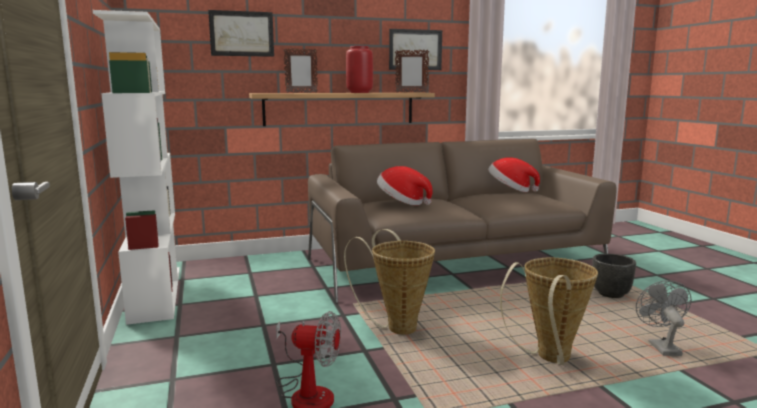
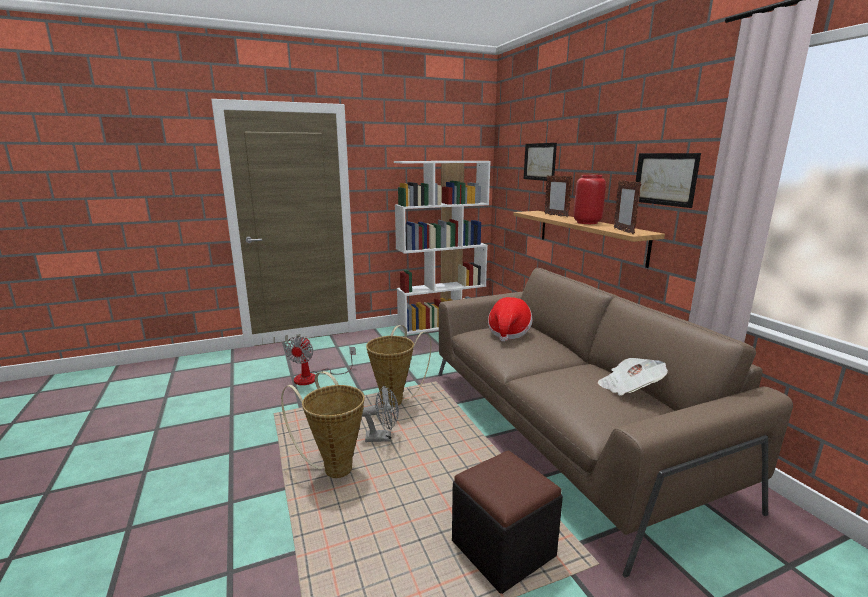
camera: 85 degrees right, 5 degrees up
(510, 190) = (630, 387): hat -> newspaper
(611, 294) = (503, 548): black planter -> black ottoman
(661, 346) = (347, 552): grey fan -> grey fan (383, 437)

